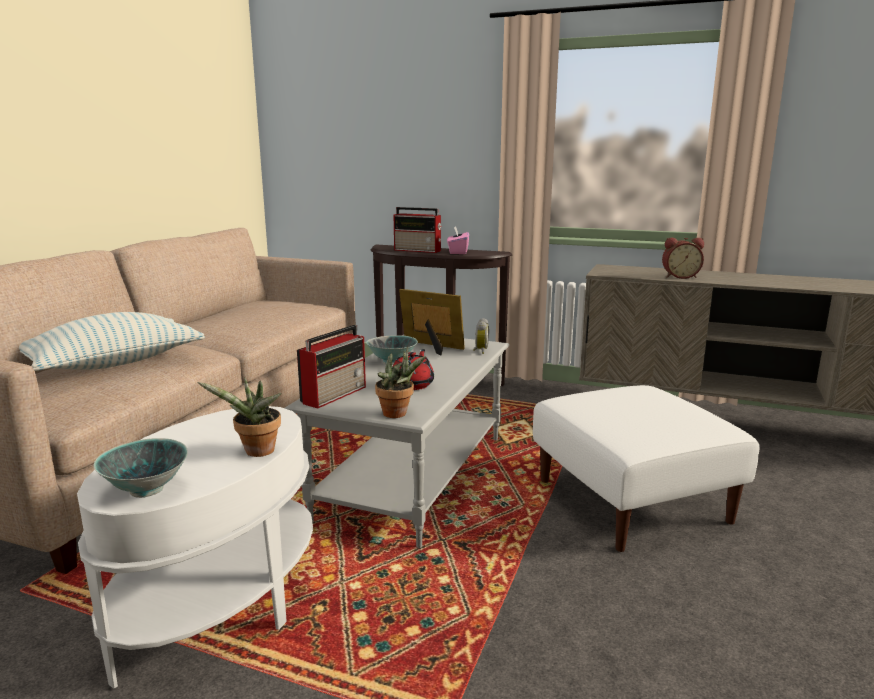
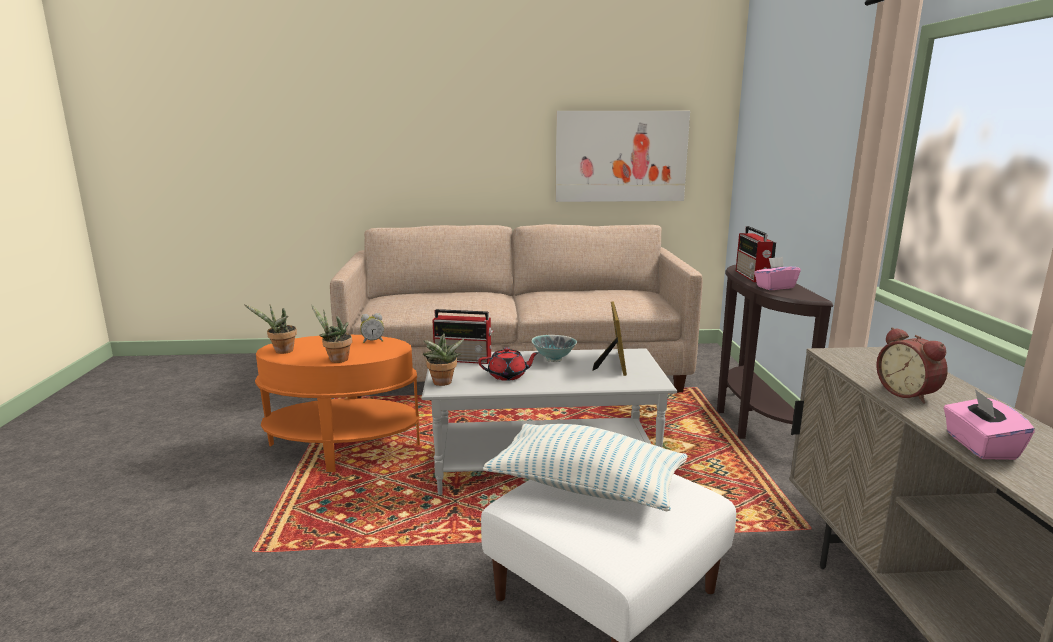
camera: 65 degrees right, 0 degrees up
(115, 364) = (445, 299): pillow -> pillow (586, 486)
(146, 490) = (281, 351): bowl -> potted plant
(176, 152) = (621, 156): none -> picture
(219, 604) = (343, 448): white side table -> orange side table
(480, 351) = (629, 382): alarm clock -> alarm clock (373, 341)
(757, 283) = (979, 446): none -> pink tissue box

